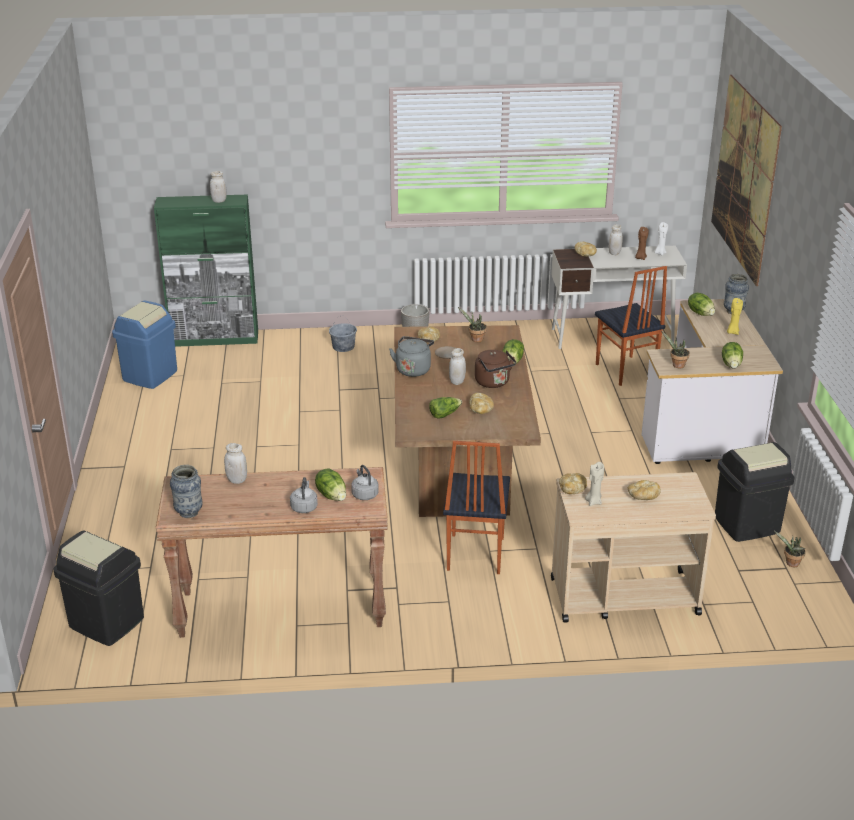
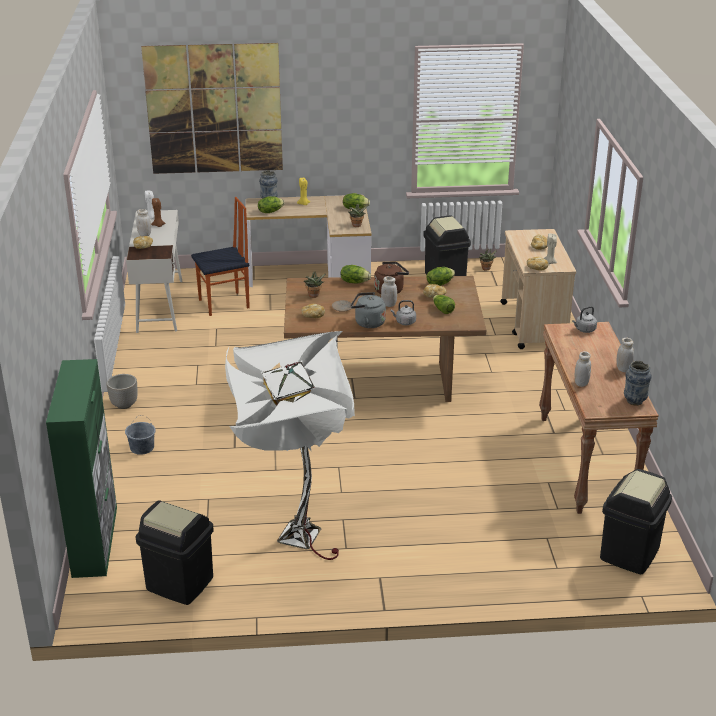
camera: 90 degrees left, 0 degrees up
(149, 375) = (179, 584): blue trash can -> black trash can
(186, 423) = (293, 543): none -> white floor lamp
(219, 201) = (78, 377): white jar -> white jar (623, 369)
(304, 507) = (609, 352): grey kettle -> grey kettle (404, 322)
(332, 495) = (589, 342): lettuce -> lettuce (439, 284)
(474, 554) = (497, 378): chair -> none

